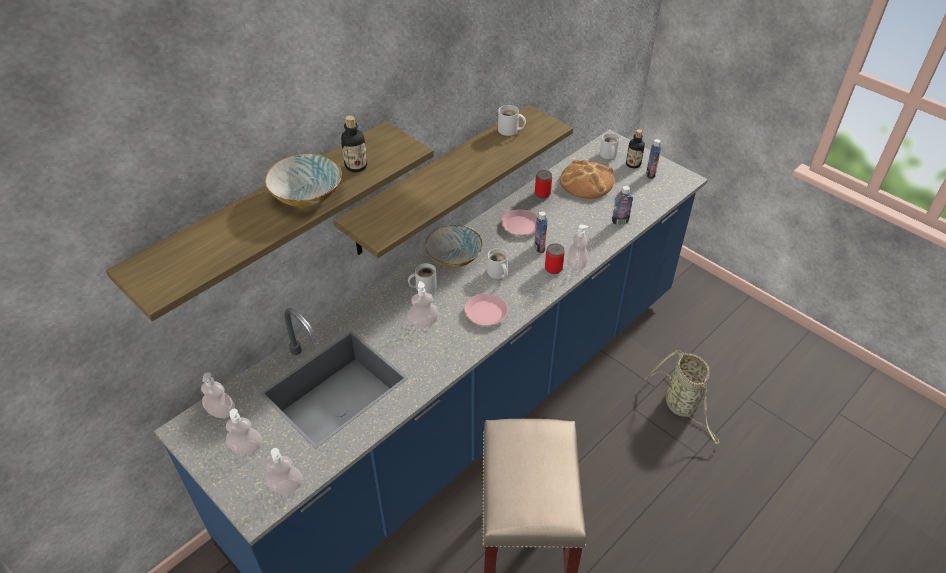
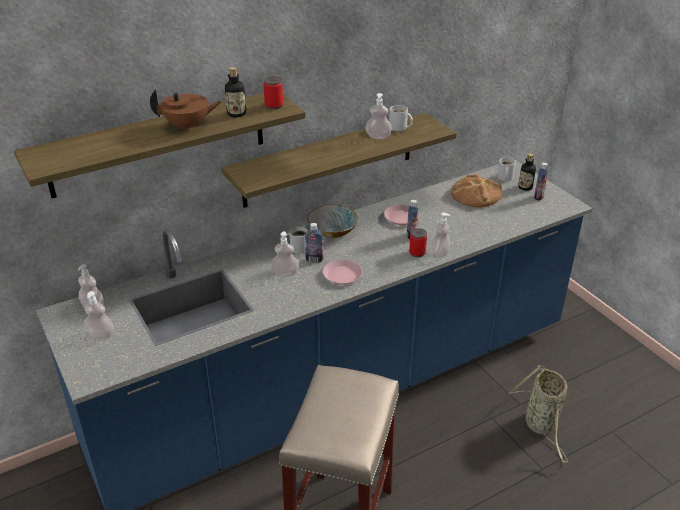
camera: 15 degrees right, 10 degrees down
(286, 486) = (119, 367): soap dispenser -> soap dispenser (378, 137)
(307, 195) = (188, 126): bowl -> brown teapot
(497, 273) = (365, 248): white mug -> none
(542, 194) = (431, 197): can -> can (274, 106)
(620, 221) = (494, 227): bottle -> bottle (314, 260)

